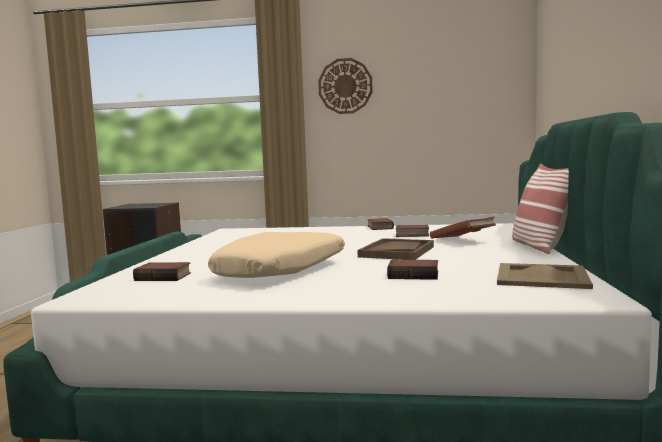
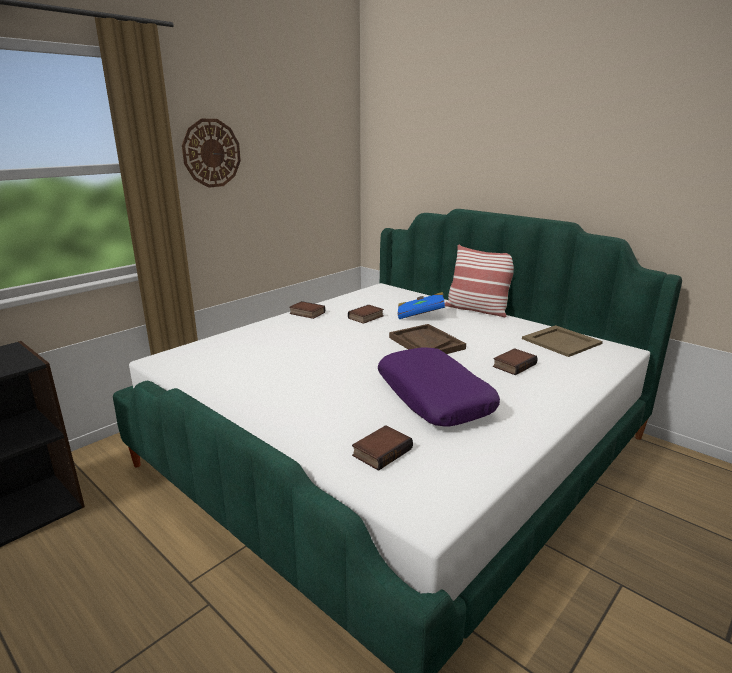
camera: 55 degrees left, 15 degrees up
(282, 270) = (434, 397): beige pillow -> purple pillow
(462, 240) = (420, 315): brown book -> blue book

